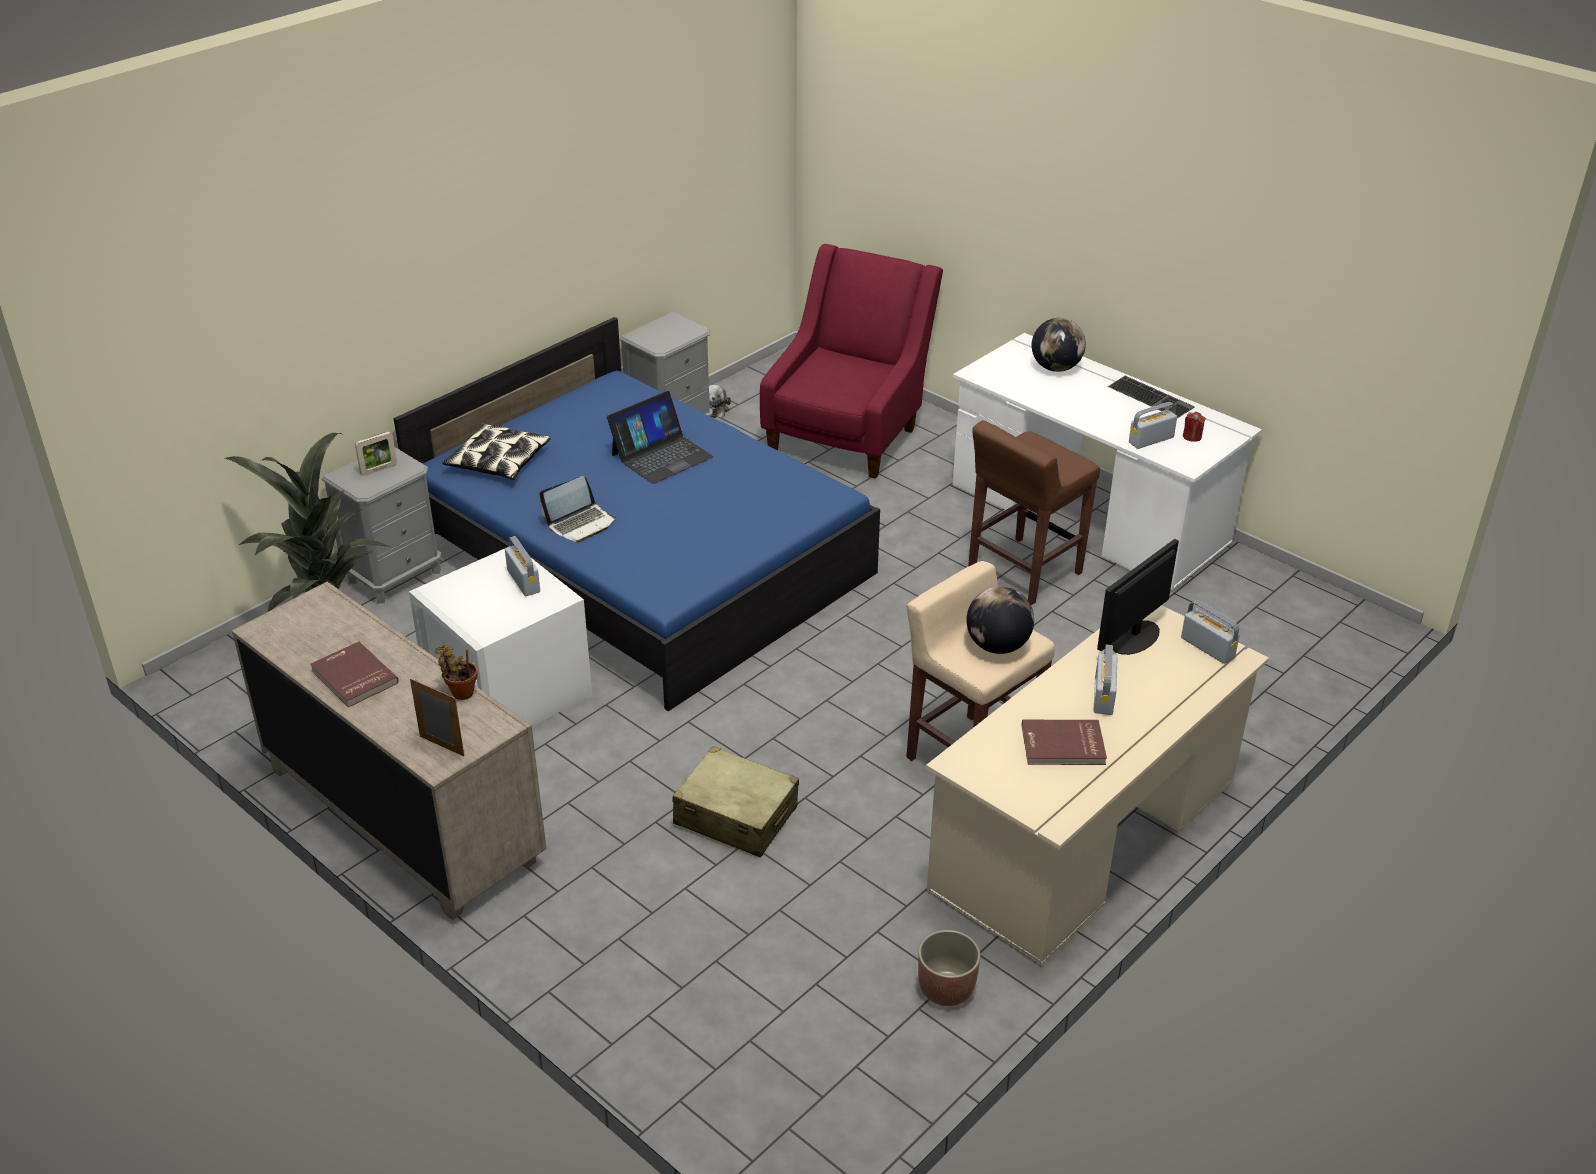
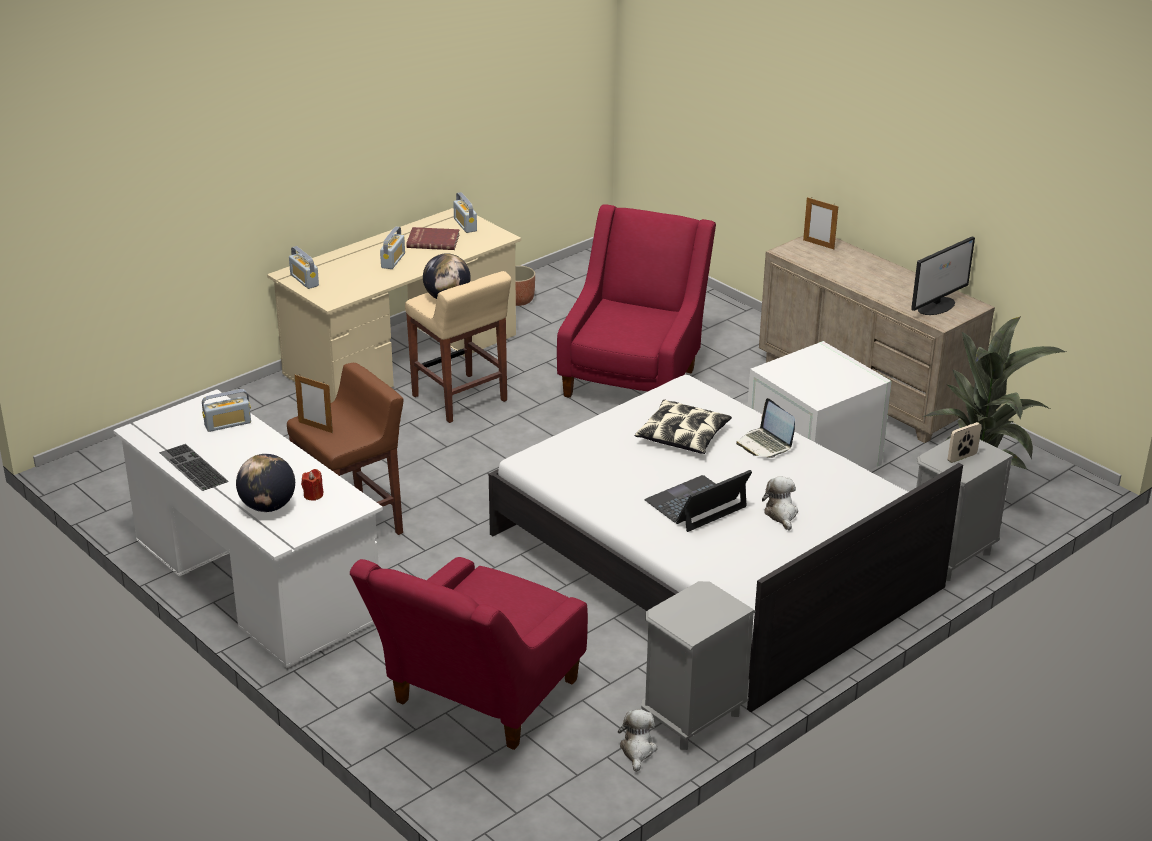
camera: 175 degrees left, 5 degrees down
(353, 677) = (892, 278): red book -> none
(460, 692) = (816, 267): potted plant -> none
(498, 461) = (859, 506): pillow -> pillow (683, 436)
(523, 581) = (801, 382): radio -> radio (465, 225)
(578, 451) = (781, 514): none -> plush toy
(581, 524) = (765, 444): laptop -> laptop turned 90 degrees counterclockwise
(642, 558) = (714, 560): blue bed -> white bed
(735, 816) = (634, 377): beige suitcase -> red armchair
(1063, 456) = (315, 427): none -> picture frame
(1134, 638) = (351, 287): monitor -> monitor (937, 306)
(1192, 436) = (186, 425): red candle -> red candle (313, 495)

